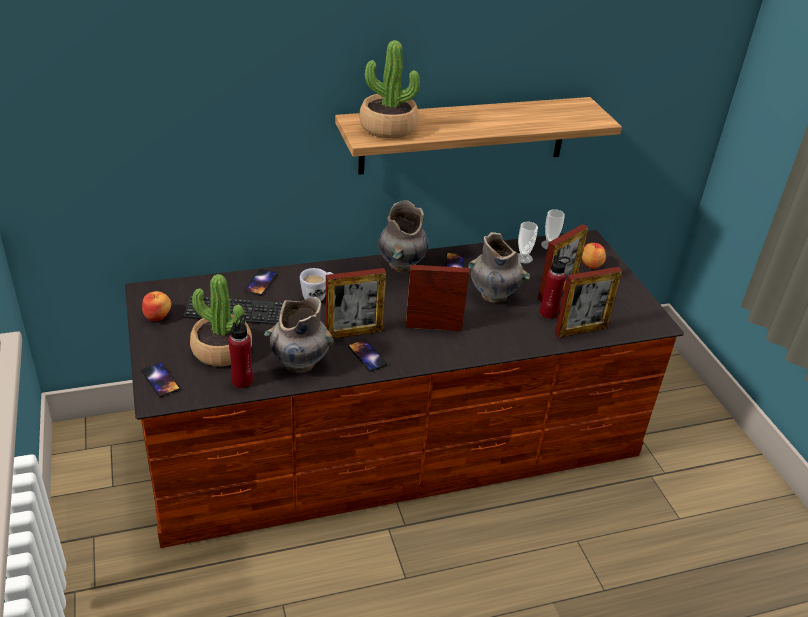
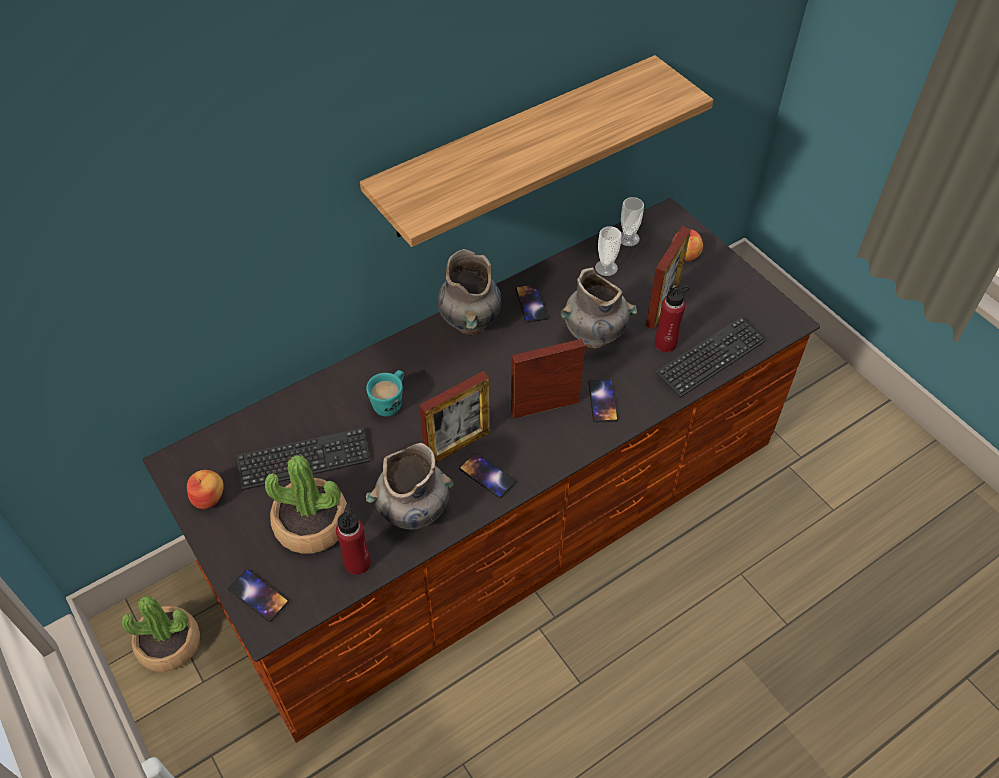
camera: 15 degrees left, 15 degrees up
(261, 282) = (313, 404): phone -> phone (603, 401)
(318, 295) = (391, 402): white mug -> turquoise mug
(388, 127) = (438, 186): potted plant -> potted plant (169, 644)
(581, 330) = (710, 358): picture frame -> keyboard

